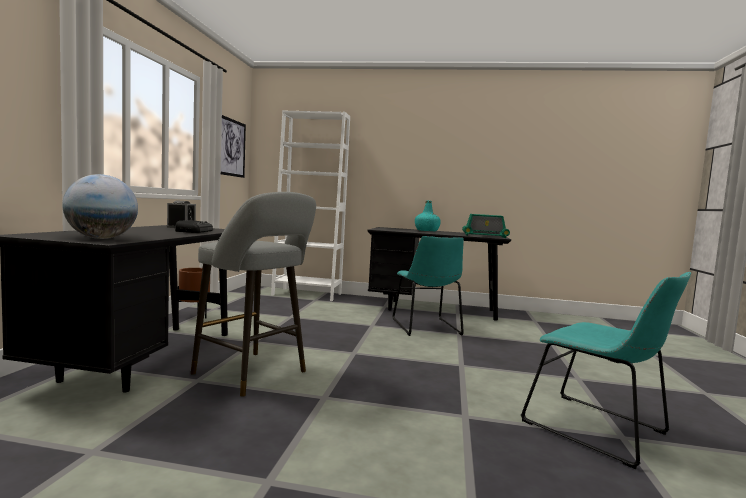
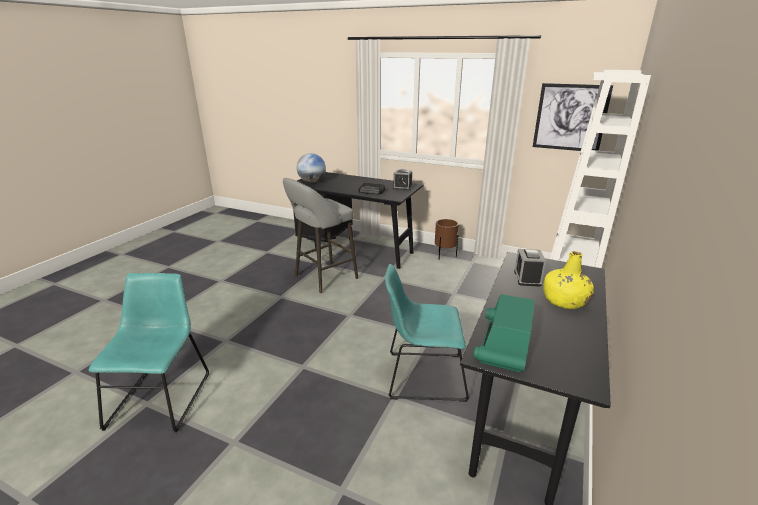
camera: 105 degrees right, 20 degrees up
(406, 231) = (527, 278): none -> alarm clock
(427, 231) = (564, 301): turquoise bottle -> yellow bottle
(600, 430) = (162, 396): turquoise chair -> turquoise chair turned 120 degrees clockwise

